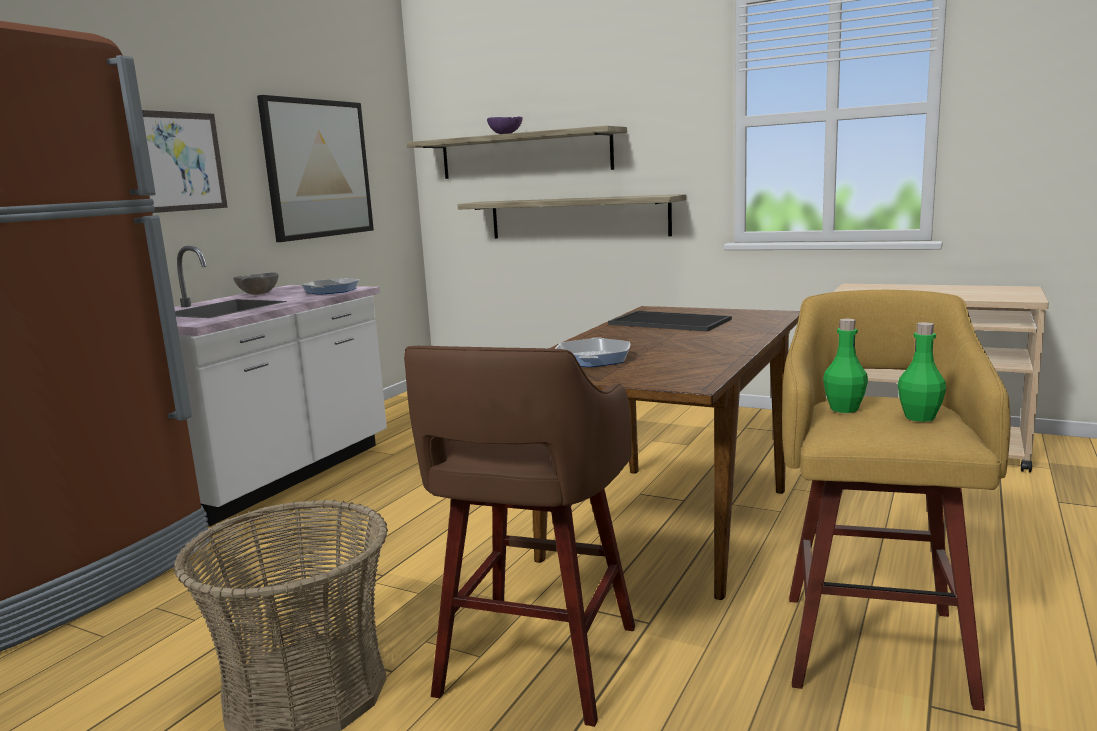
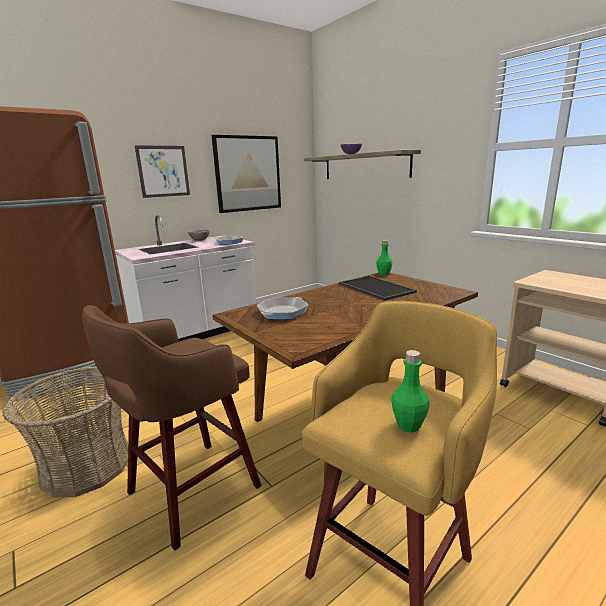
camera: 25 degrees right, 5 degrees up
(577, 217) = (389, 206): shelf -> none
(844, 409) = (369, 398): green bottle -> green bottle (384, 274)

